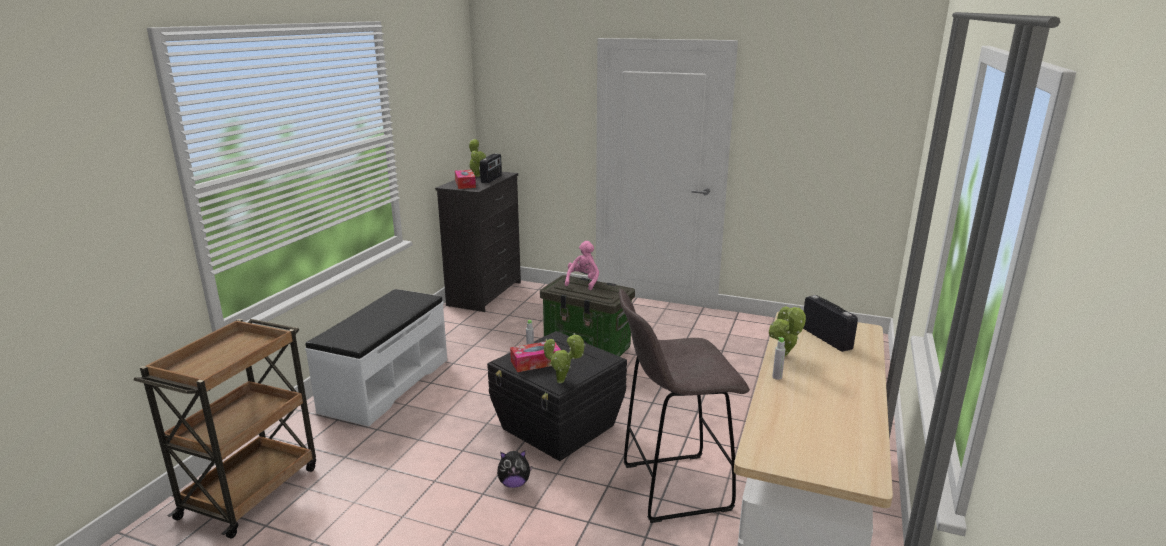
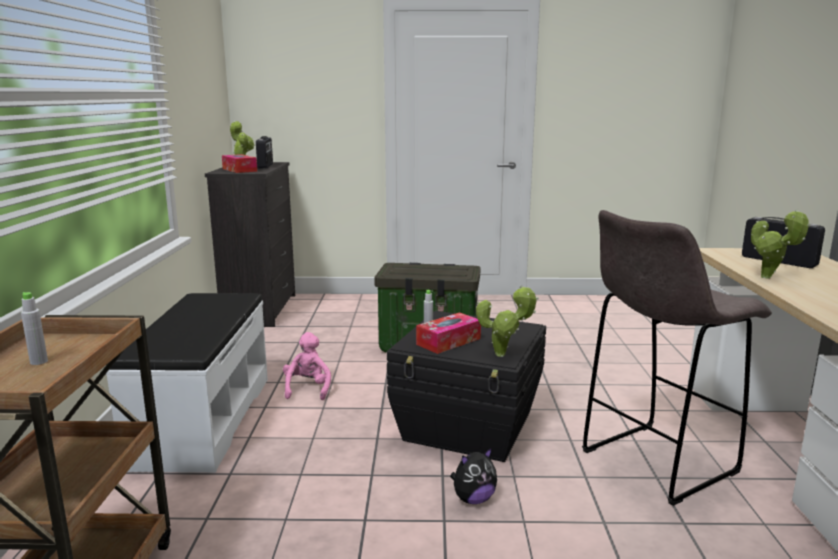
camera: 20 degrees left, 5 degrees down
(583, 282) = (418, 265): pink plush toy -> pink plush toy (308, 389)
(777, 377) = (795, 293): grey bottle -> grey bottle (39, 362)

